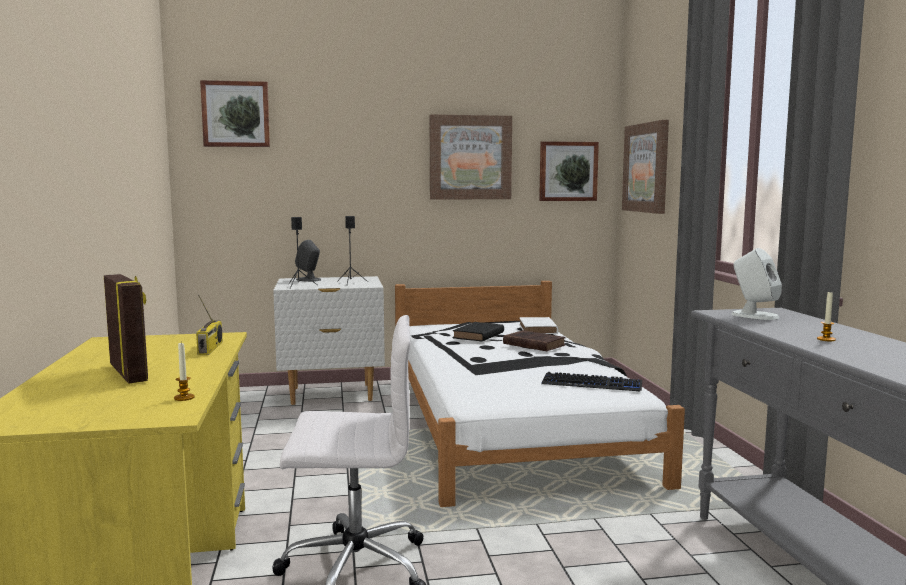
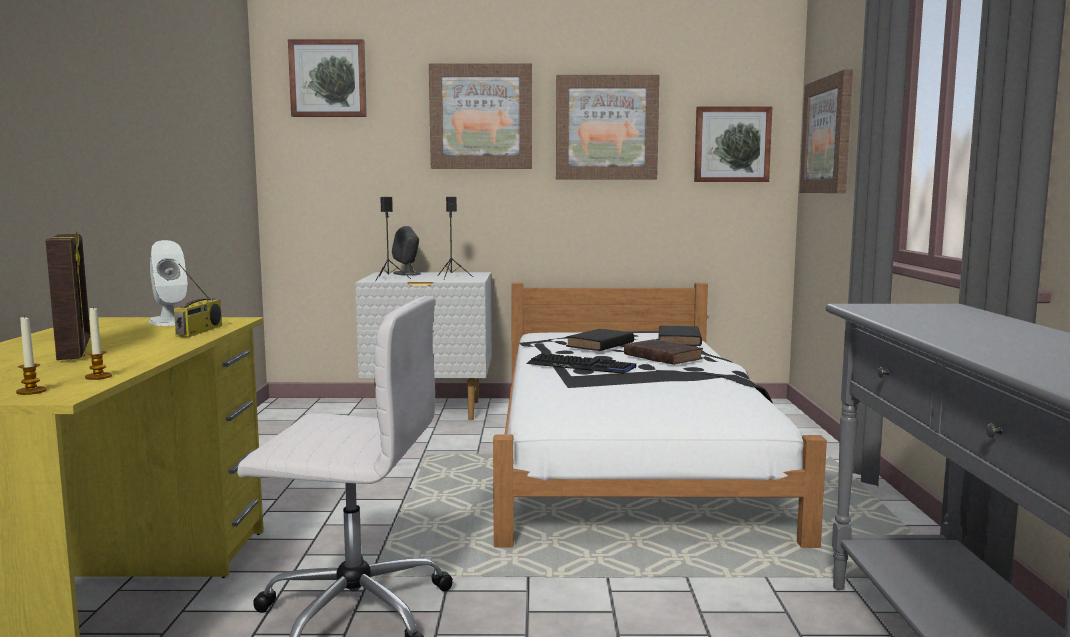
camera: 10 degrees right, 0 degrees up
(368, 148) = (481, 117): none -> picture
(538, 329) = (679, 340): white book -> black book
(592, 384) = (711, 404): keyboard -> keyboard (581, 366)
(754, 315) = (909, 310): white speaker -> white speaker (170, 321)
(826, 339) = (988, 338): candle -> candle (31, 391)

